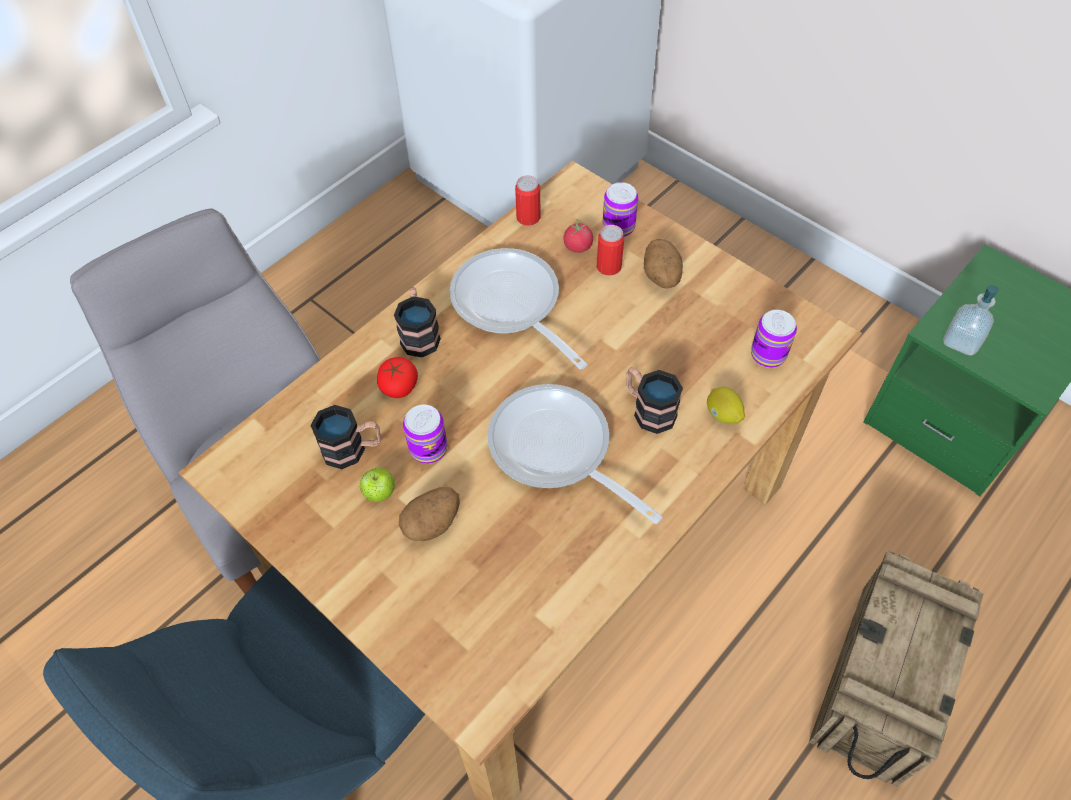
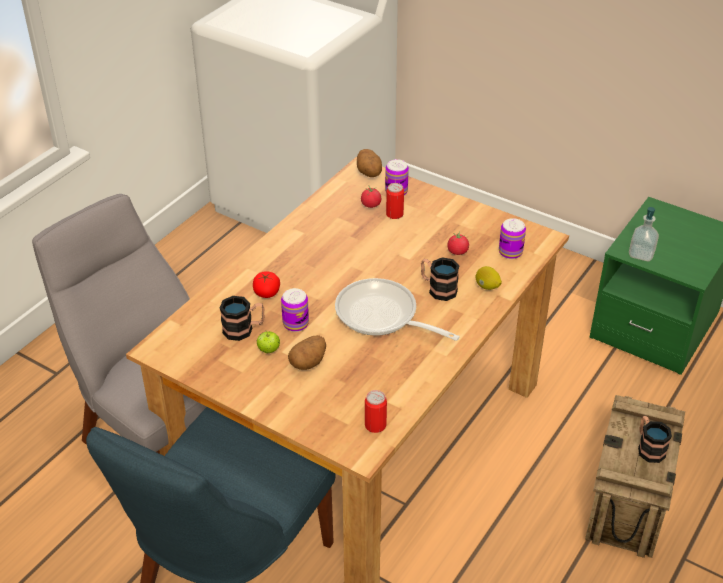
camera: 10 degrees left, 15 degrees down
(419, 334) = (273, 263): mug -> mug (648, 447)
(510, 306) = (332, 241): frying pan -> none
(528, 217) = (333, 191): can -> can (375, 425)
(661, 277) = (431, 216): potato -> potato (369, 173)
(689, 345) = (457, 252): none -> tomato

